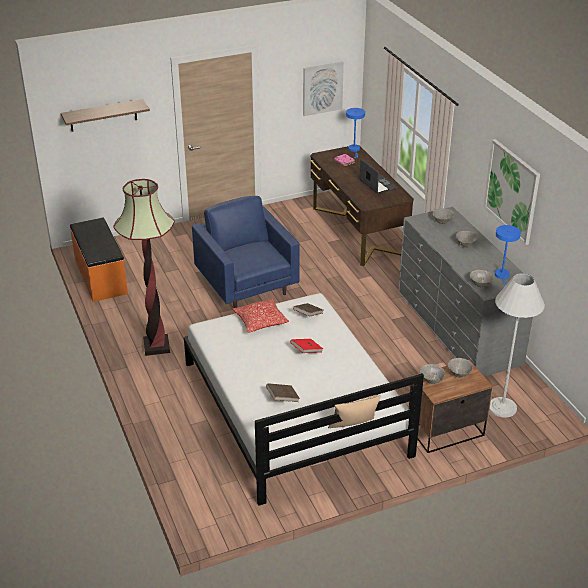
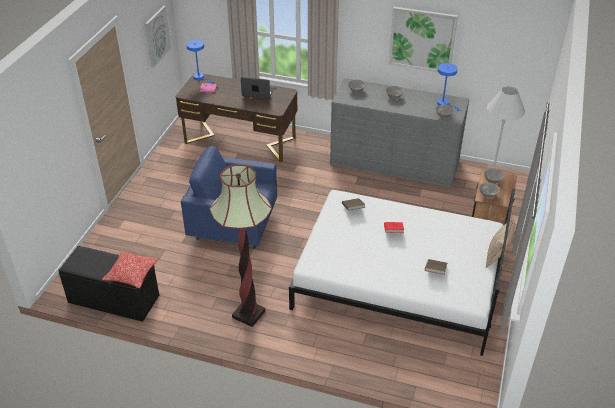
camera: 50 degrees left, 5 degrees up
(100, 276) = (113, 299): orange bench -> black bench
(103, 115) = (37, 147): shelf -> none
(260, 321) = (334, 235): pillow -> pillow (131, 274)

